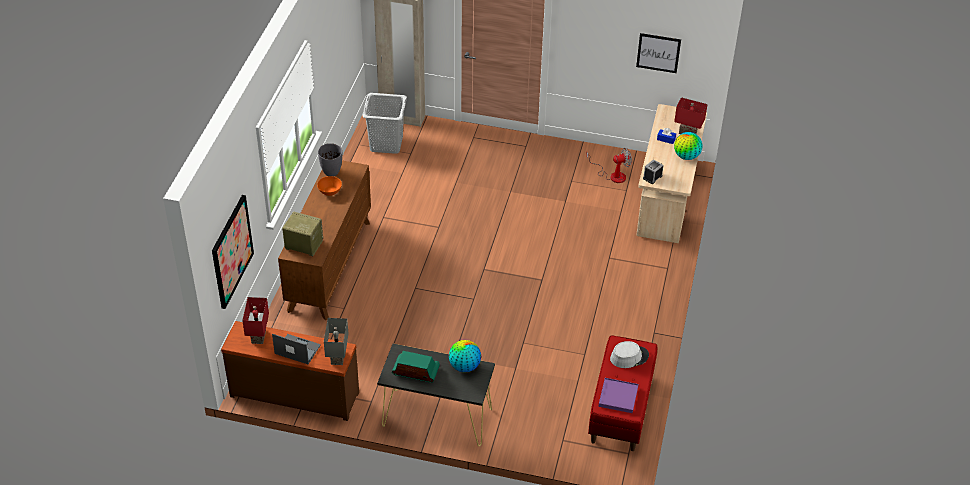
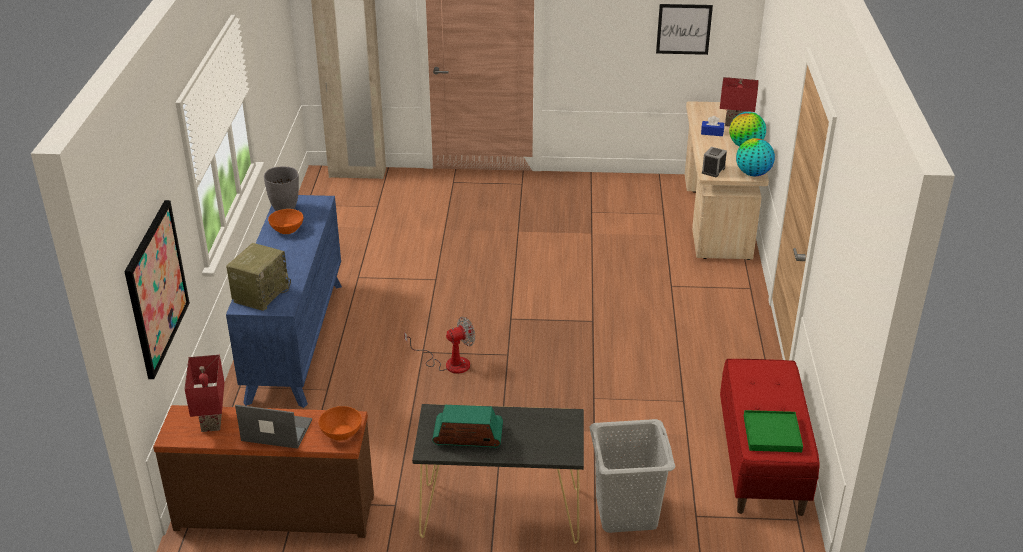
camera: 10 degrees left, 10 degrees down
(303, 245) = (260, 294): radio -> radio turned 105 degrees clockwise
(329, 265) = (295, 340): brown dresser -> blue dresser
(336, 357) = (341, 432): grey table lamp -> orange bowl
(386, 144) = (343, 200): grey laundry basket -> grey laundry basket (627, 513)
(464, 366) = (540, 419): globe -> globe (752, 174)
(612, 175) = (640, 200): fan -> fan (449, 363)
(618, 397) = (772, 434): purple tray -> green tray
(629, 357) = (764, 381): grey hat -> none

